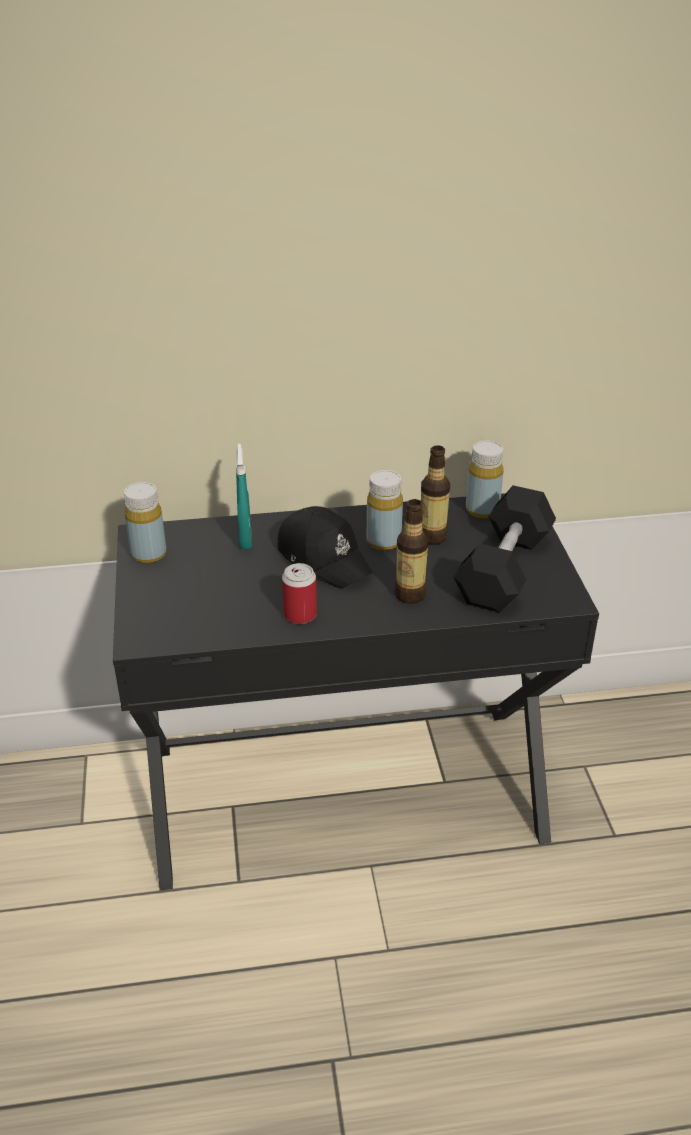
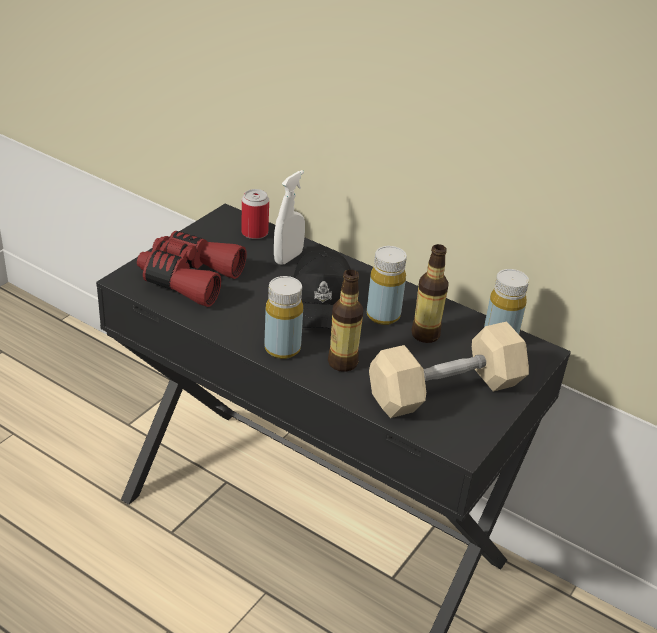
camera: 40 degrees right, 0 degrees up
(148, 554) = (214, 231): yellow bottle -> yellow bottle (282, 349)
(191, 606) = (188, 278): none -> red binoculars
(245, 540) = (288, 258): turquoise spray bottle -> white spray bottle
(300, 615) = (246, 327): can -> can (254, 233)
(503, 569) = (445, 391): black dumbbell -> beige dumbbell

